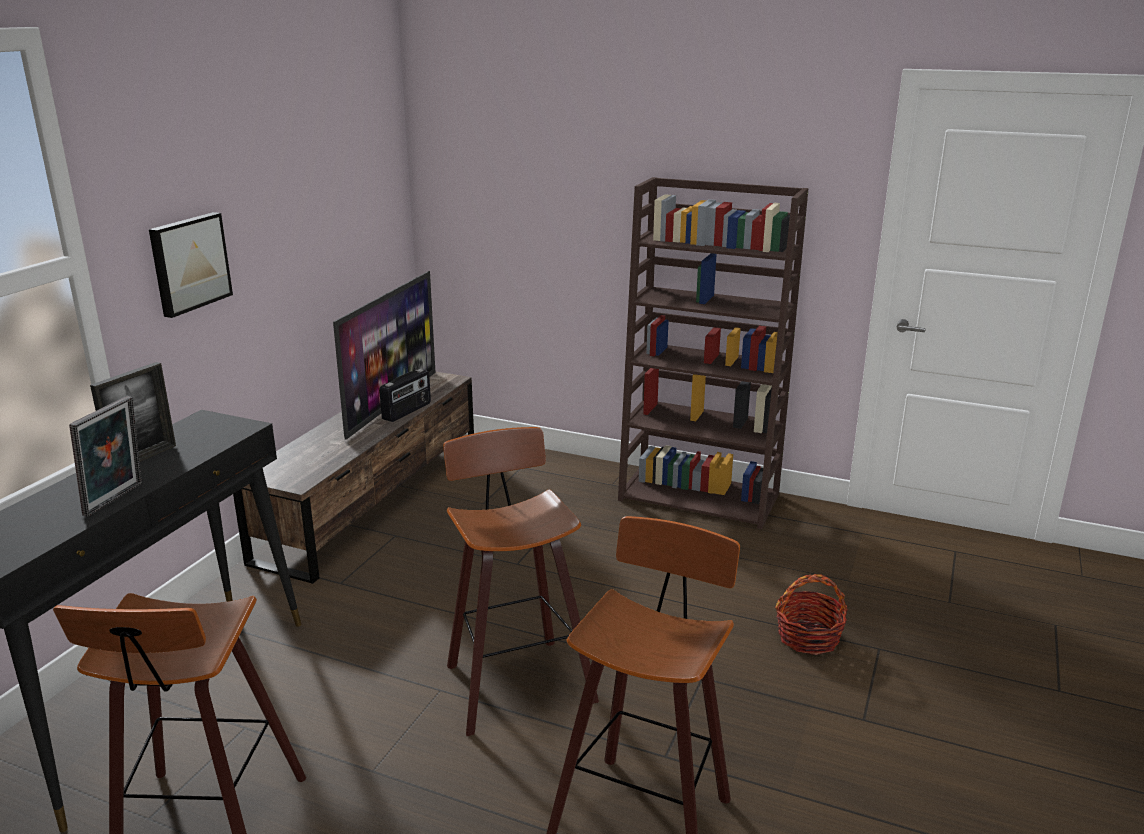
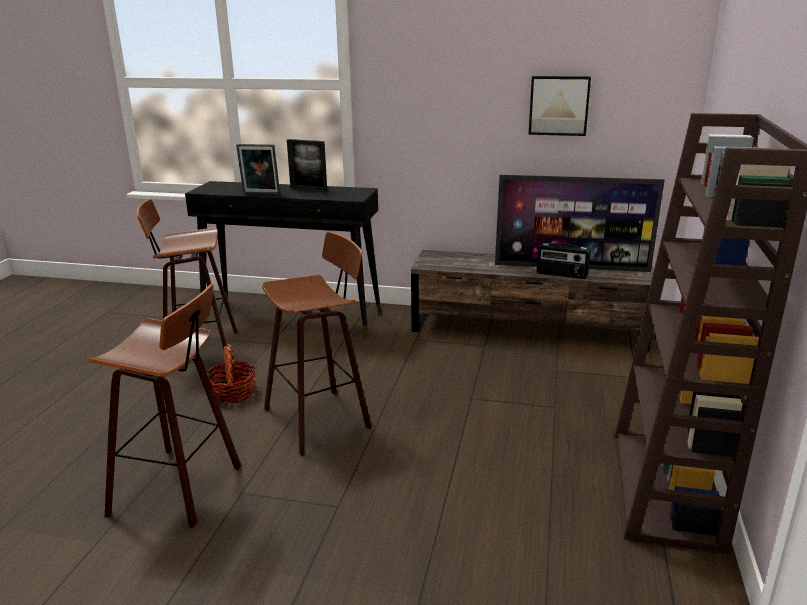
camera: 80 degrees right, 0 degrees up
(189, 263) = (422, 105): picture -> picture (559, 105)
(808, 637) = (415, 577): basket -> basket (233, 393)

